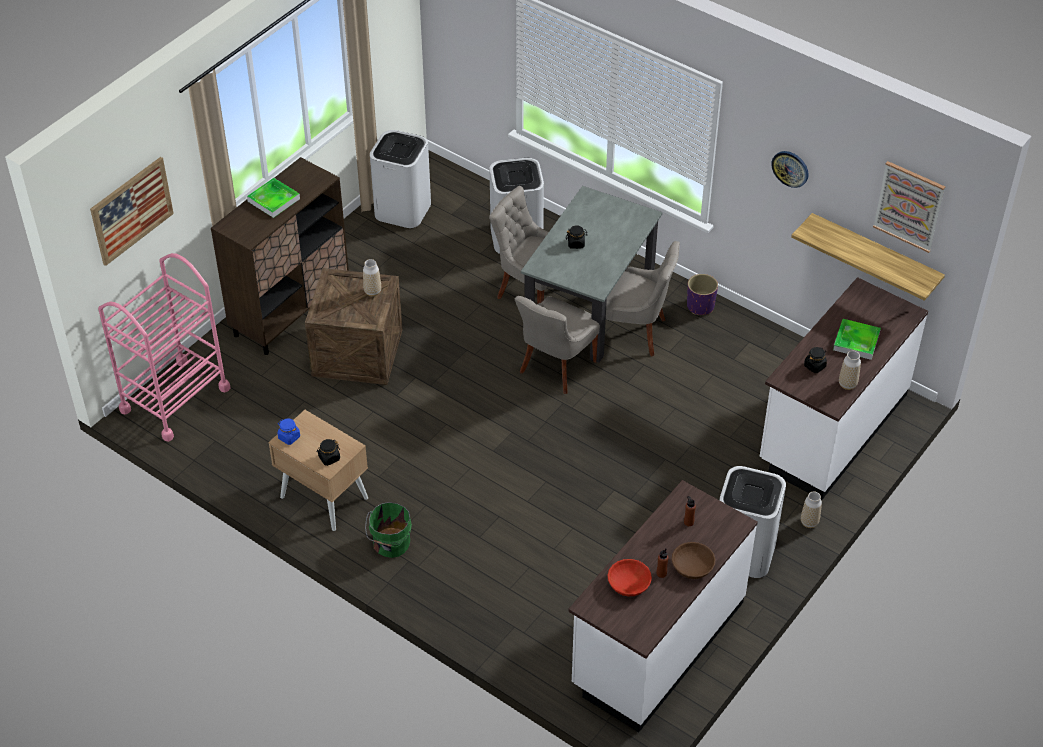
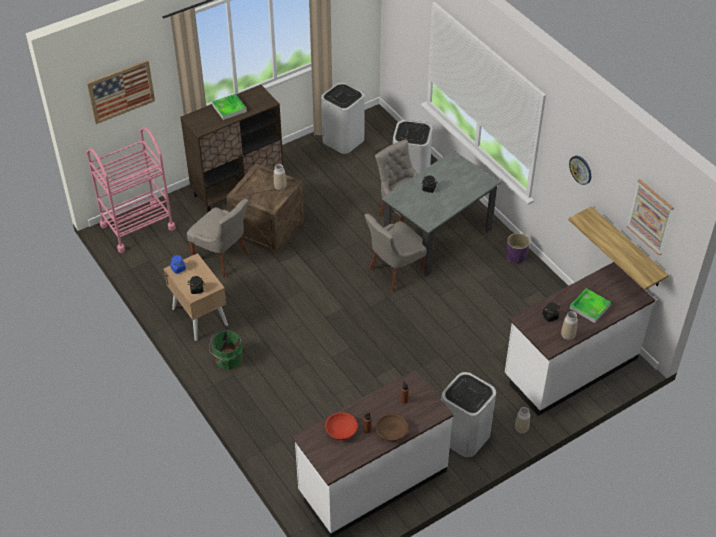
camera: 20 degrees right, 0 degrees up
(634, 332) = (460, 262): grey chair -> grey chair (222, 257)

